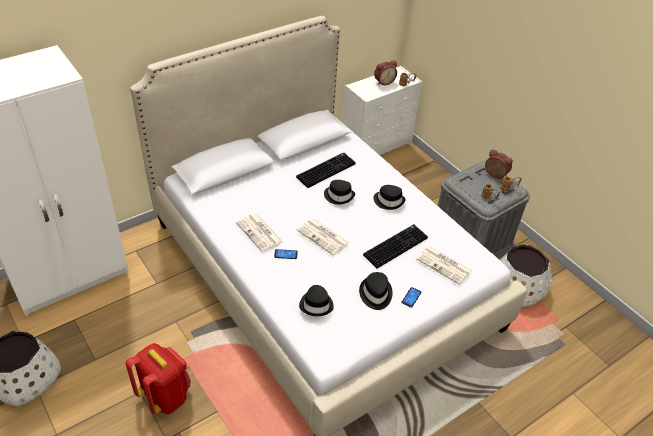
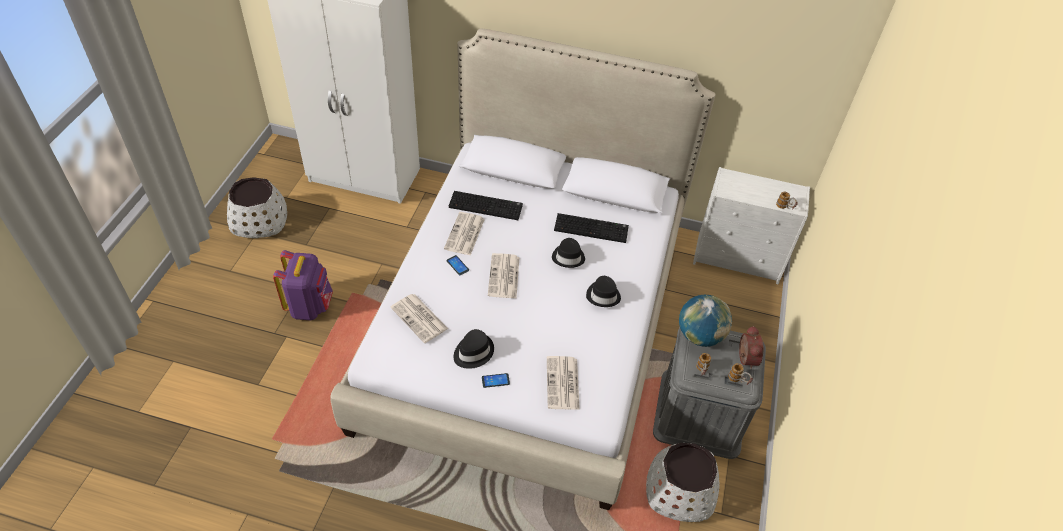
camera: 50 degrees right, 5 degrees up
(165, 396) = (310, 306): red backpack -> purple backpack
(316, 304) = (420, 318): black hat -> newspaper
(383, 82) = (764, 189): alarm clock -> none
(395, 245) = (549, 333): keyboard -> keyboard (486, 206)
(461, 182) = (699, 336): none -> globe

